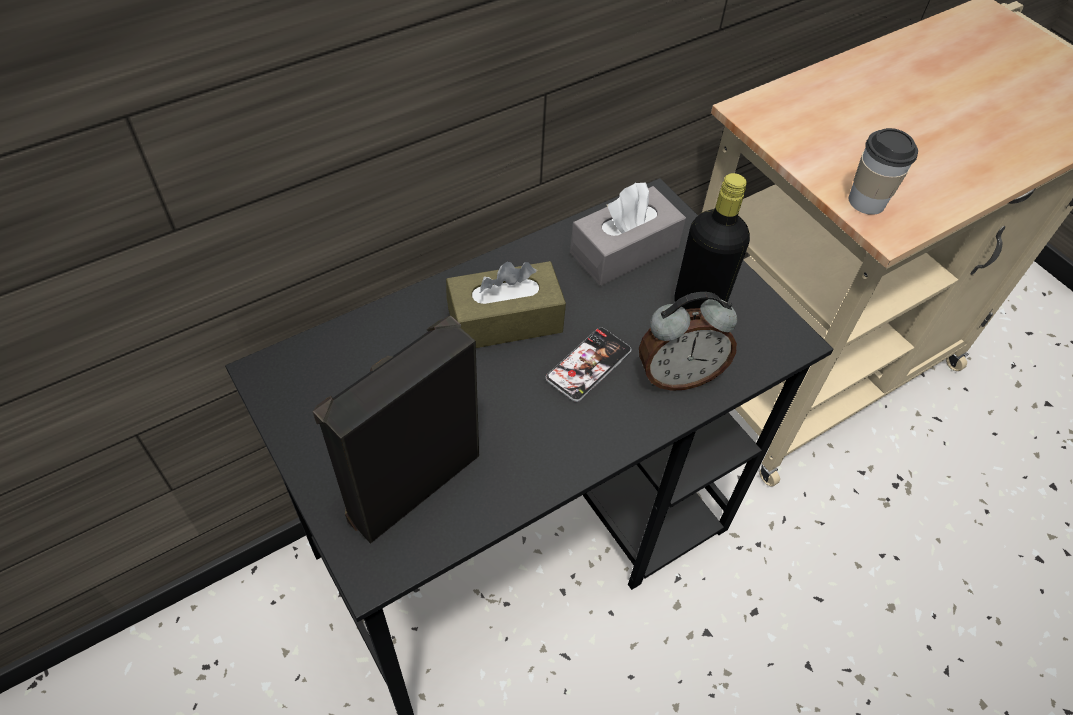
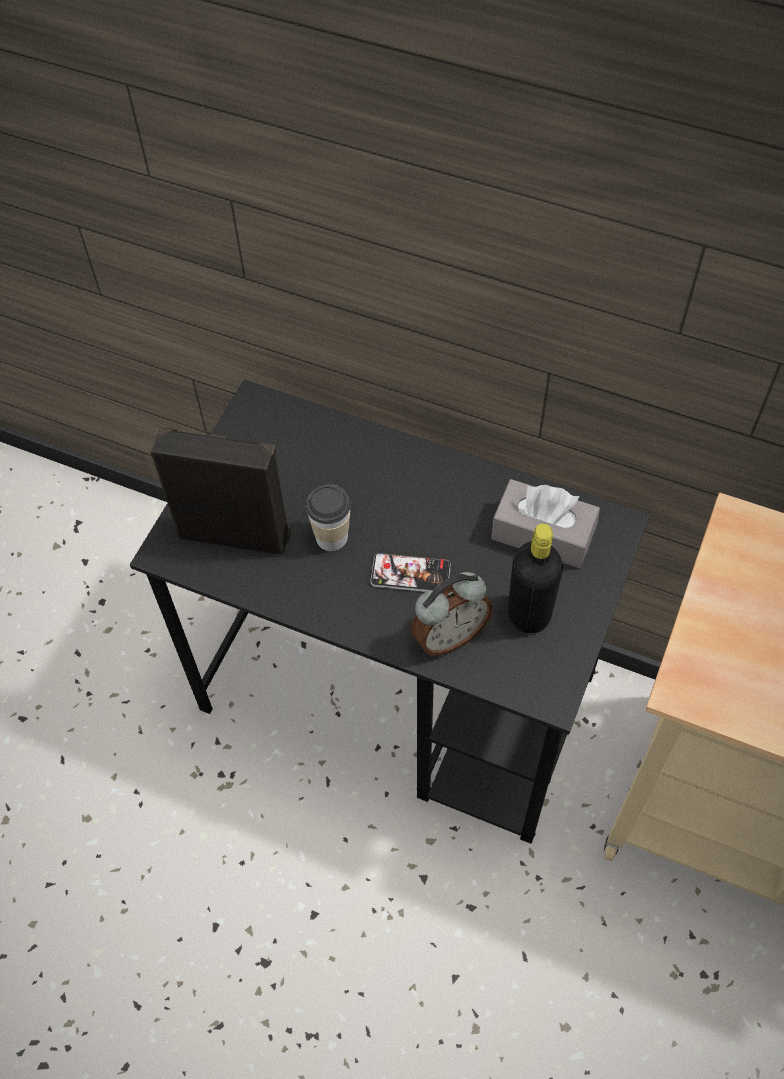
camera: 60 degrees right, 5 degrees up
(505, 320) = (407, 501): brown tissue box -> none
(678, 375) = (449, 635): alarm clock -> alarm clock turned 75 degrees counterclockwise
(866, 201) = (704, 659): cup -> cup (331, 537)

